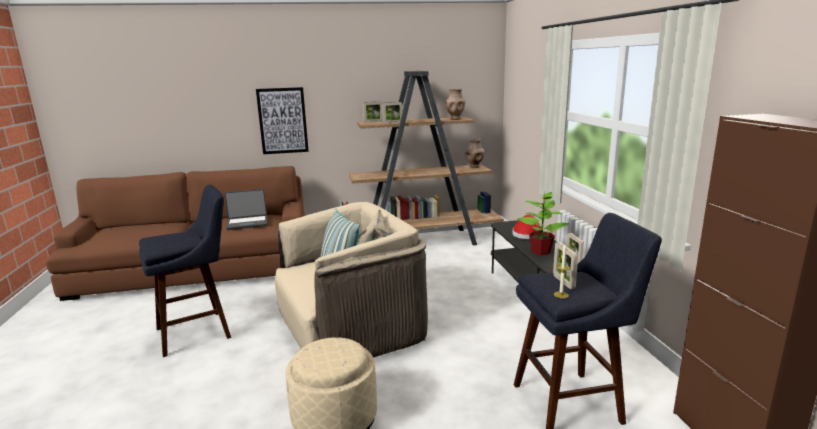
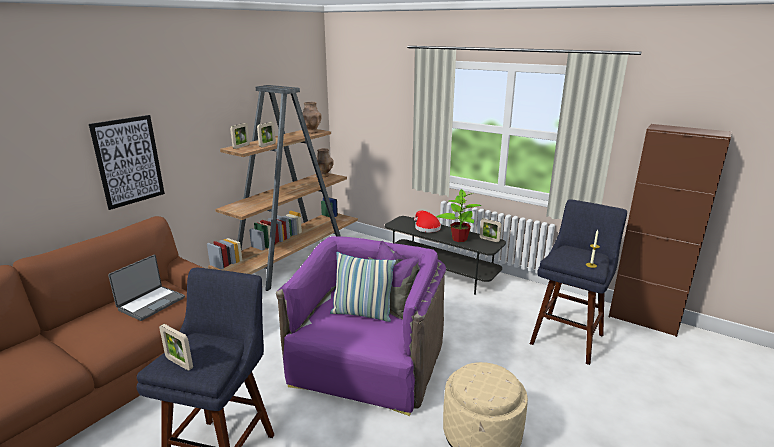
camera: 45 degrees left, 5 degrees up
(351, 328) = (367, 363): beige armchair -> purple armchair
(563, 282) = (575, 256): picture frame -> picture frame (179, 363)

